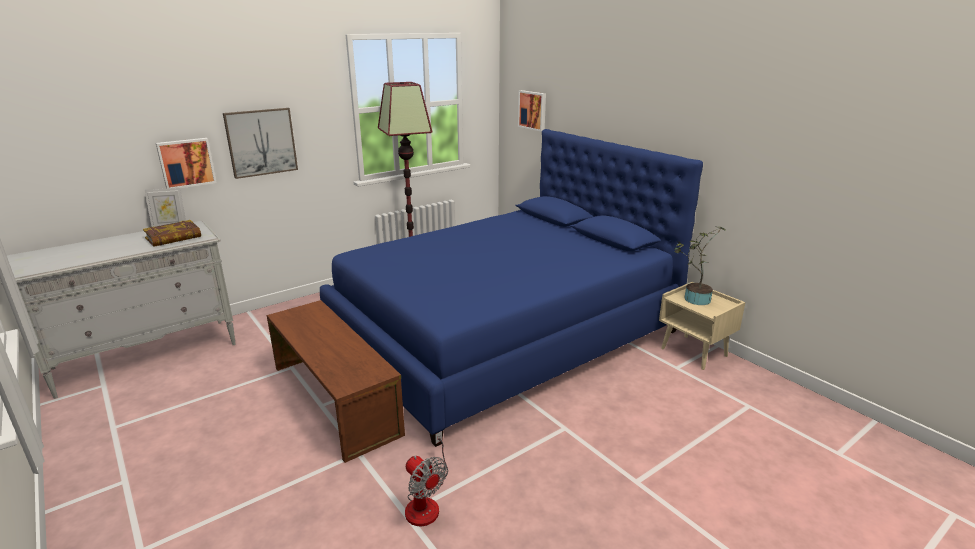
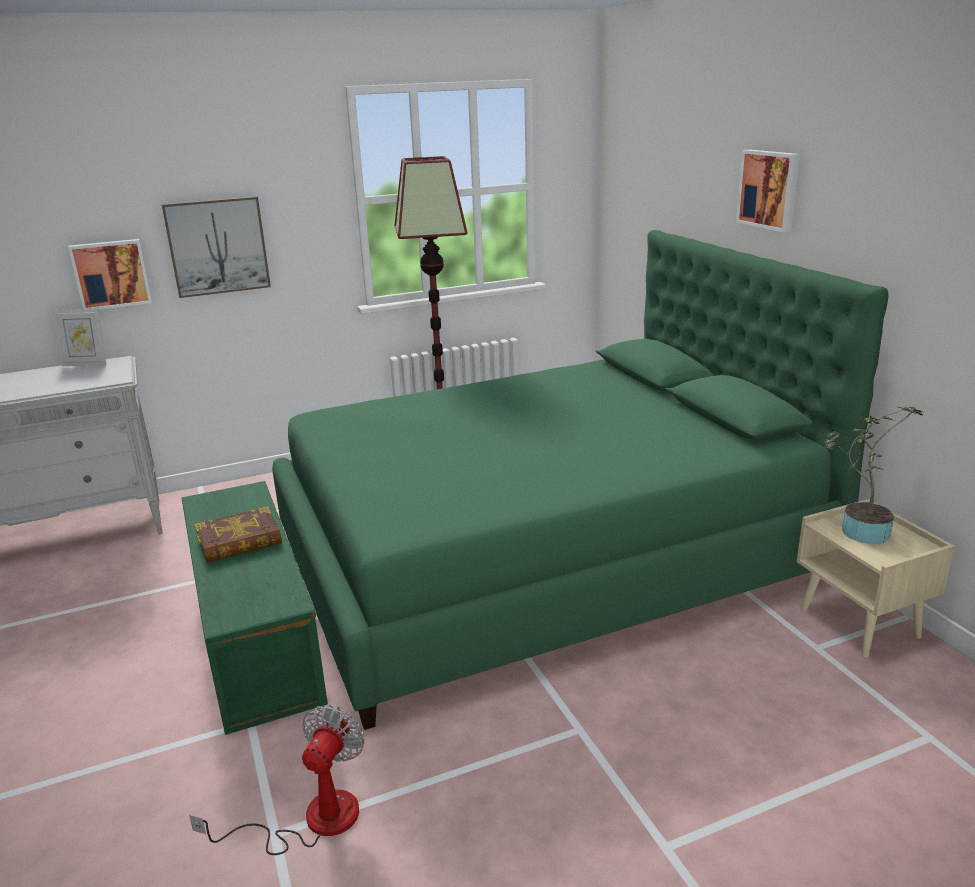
camera: 15 degrees right, 0 degrees up
(173, 237) = (80, 378): book -> book (239, 541)
(337, 399) = (257, 632): brown bench -> green bench
(426, 502) = (311, 820): fan -> fan turned 135 degrees counterclockwise
(504, 334) = (545, 556): blue bed -> green bed
(533, 110) = (642, 200): picture -> picture (769, 189)

